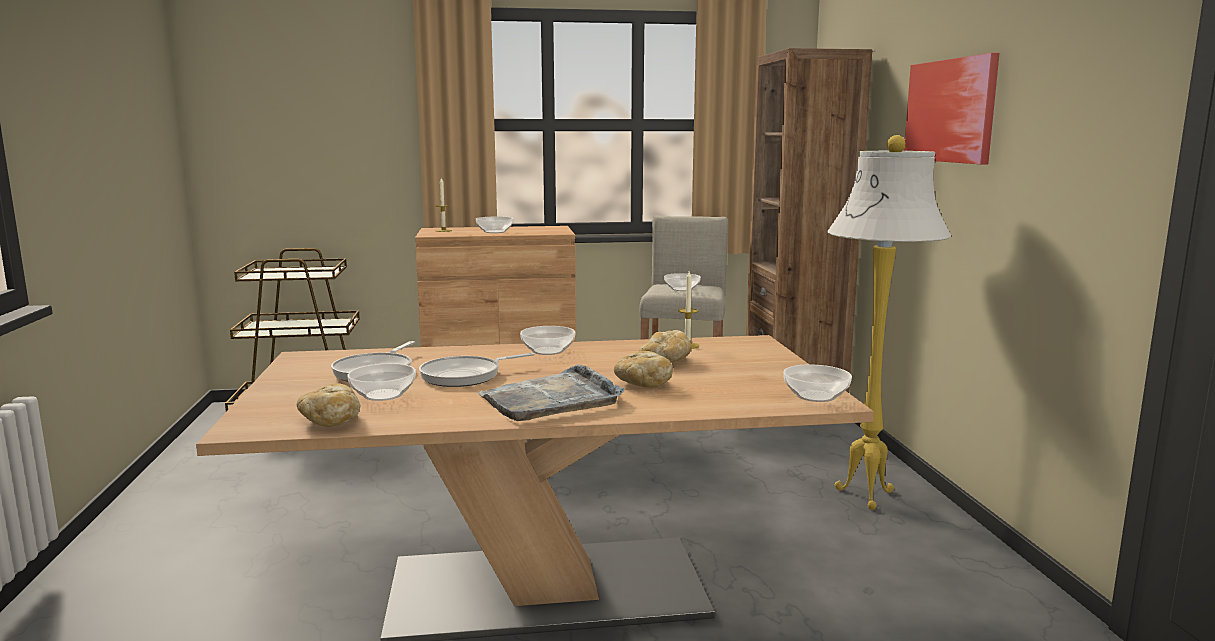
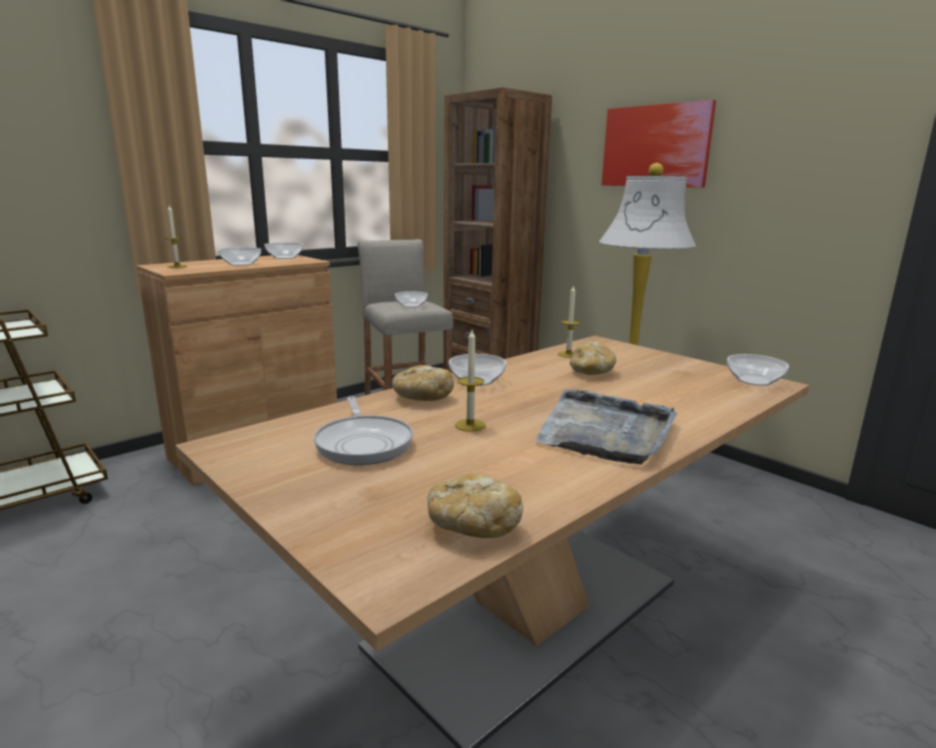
camera: 35 degrees left, 5 degrees up
(384, 395) = (445, 471): bowl -> bowl (285, 257)
(465, 376) = (470, 425): frying pan -> candle
(642, 384) = (629, 397): bread -> bread (421, 398)

